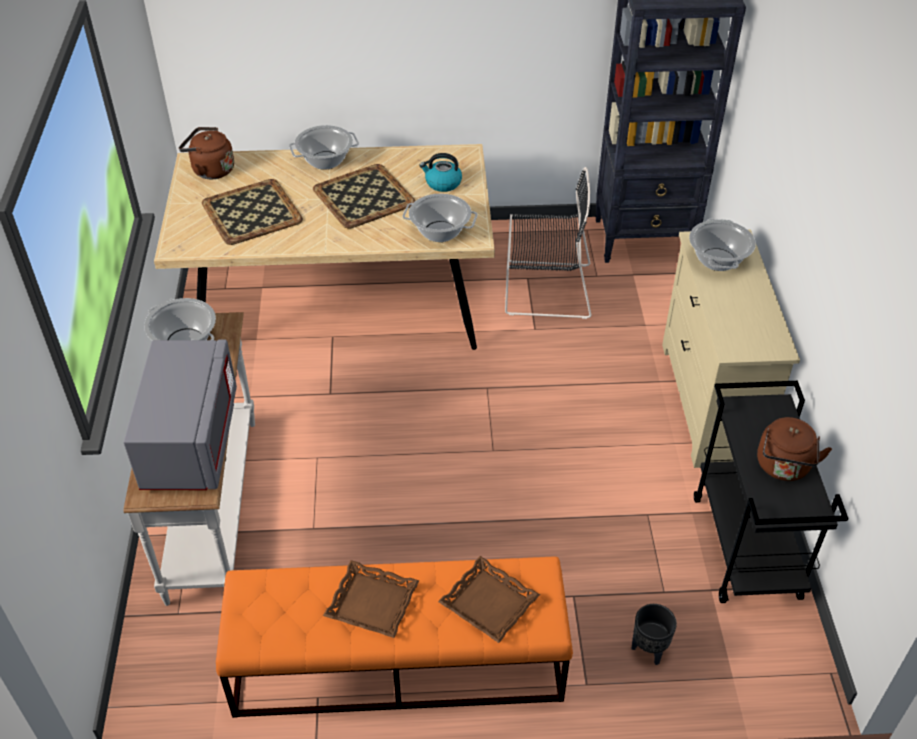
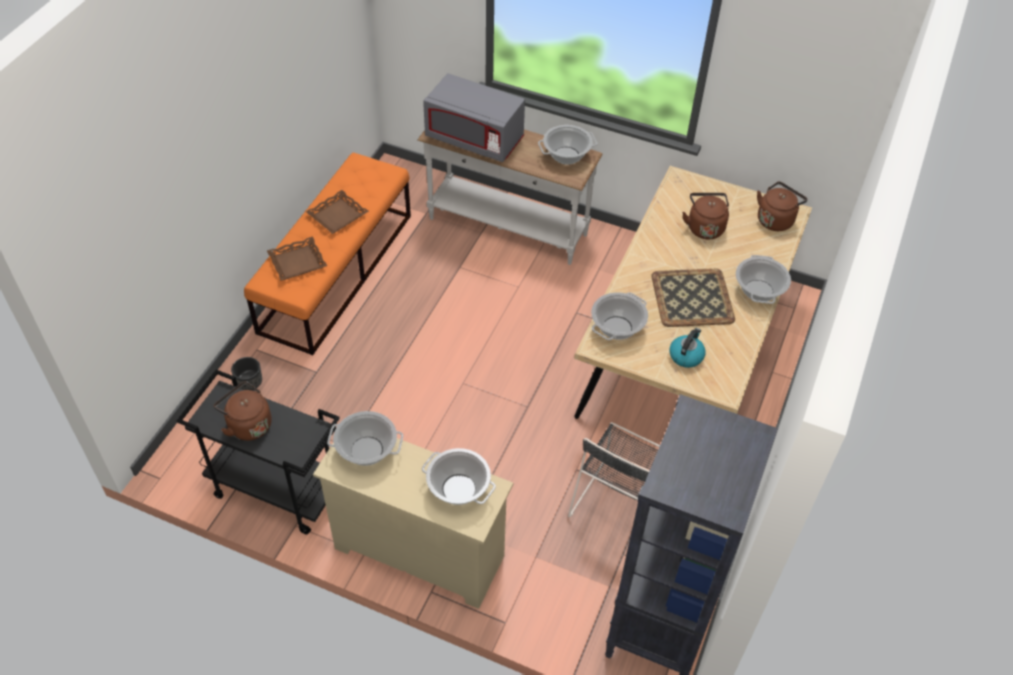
camera: 115 degrees right, 5 degrees up
(250, 212) = (704, 227): tray -> brown kettle
(739, 333) = (367, 450): none -> cooking pot

